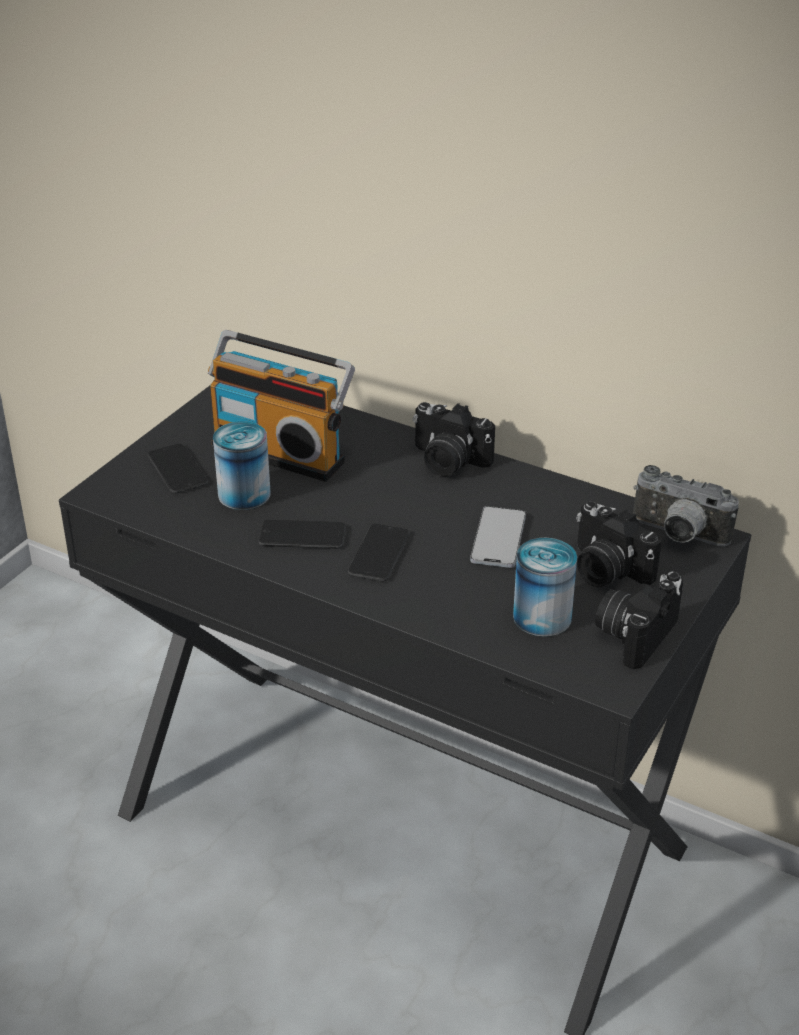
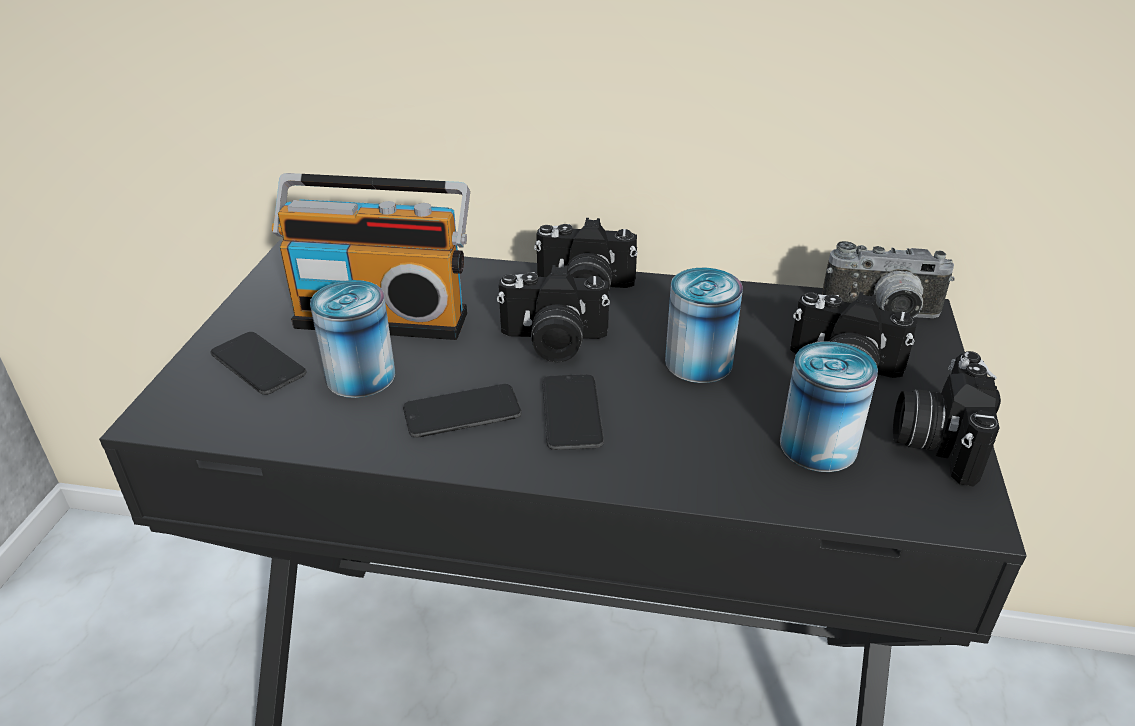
camera: 20 degrees left, 0 degrees up
(396, 499) = (552, 342): none -> camera
(498, 539) = (698, 362): phone -> can

